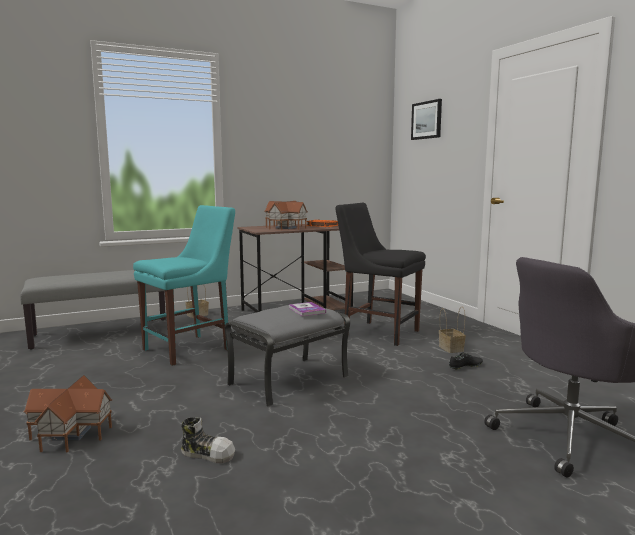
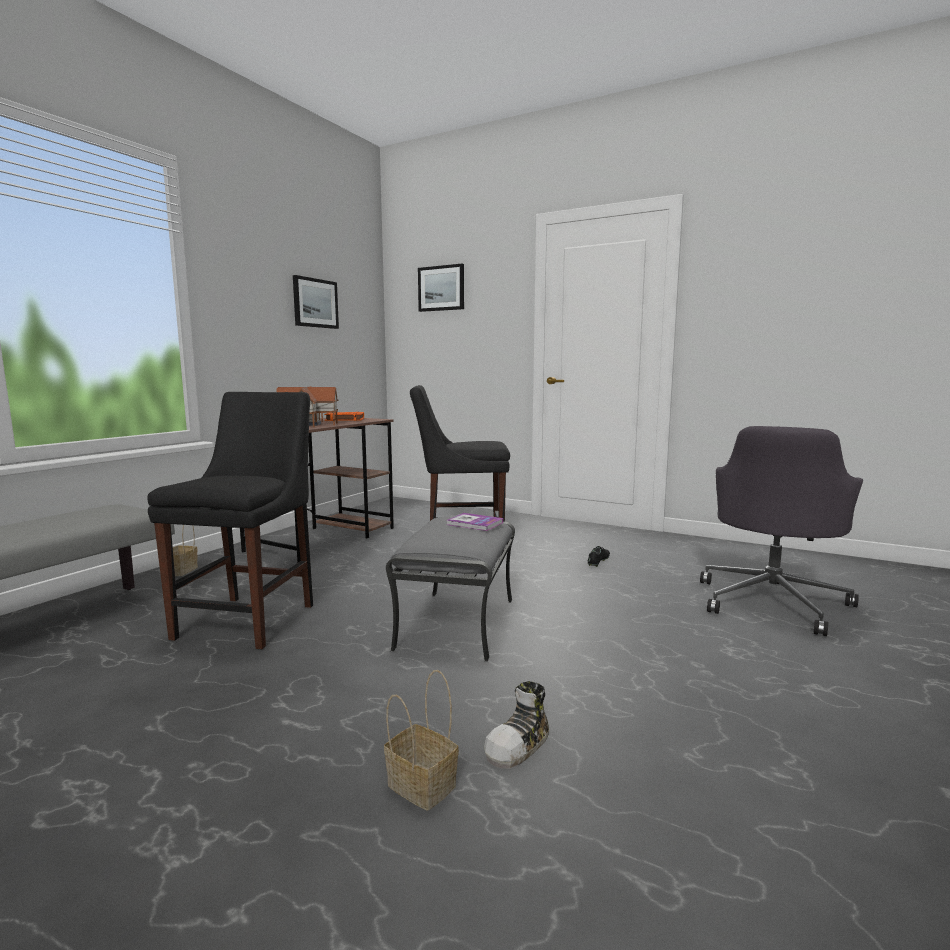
camera: 35 degrees left, 0 degrees up
(71, 433) = (261, 807): toy house -> none
(191, 348) = (251, 618): turquoise chair -> black chair
(208, 454) = (519, 745): shoe -> shoe turned 150 degrees clockwise
(323, 138) = (315, 303): none -> picture
(450, 348) = (555, 547): basket -> basket (419, 785)

